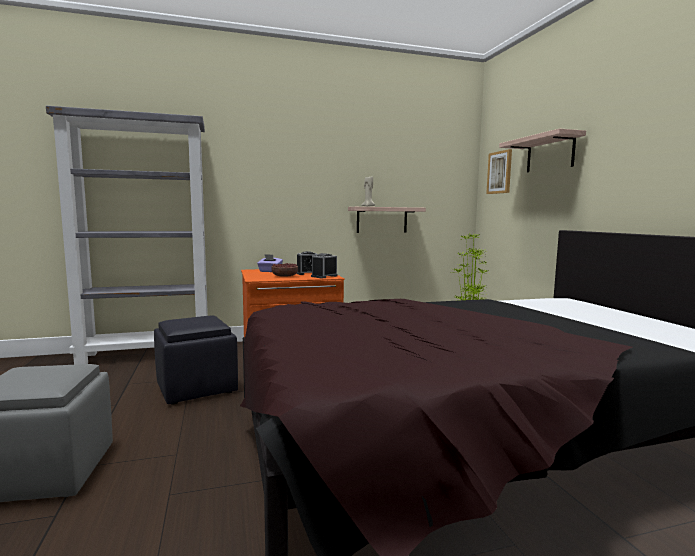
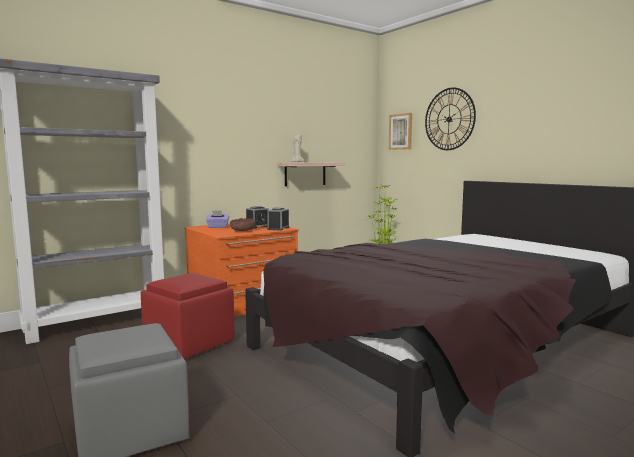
camera: 20 degrees left, 0 degrees up
(197, 387) = (189, 343): black ottoman -> red ottoman
(550, 154) = (449, 119): shelf -> wall clock

